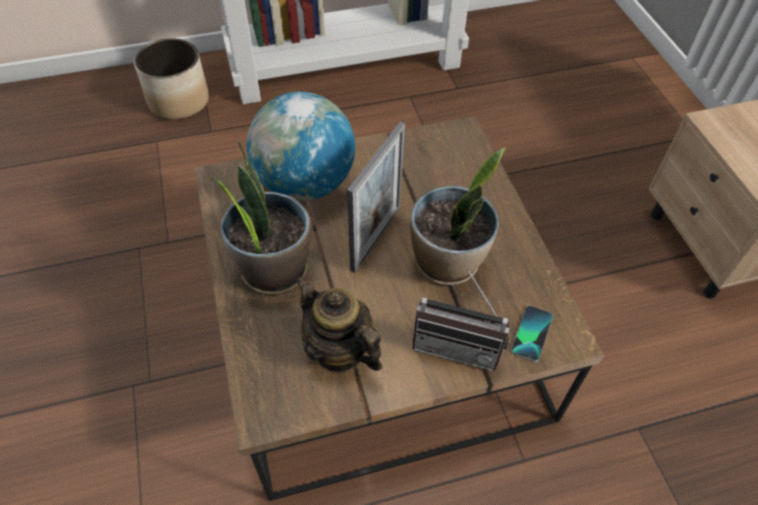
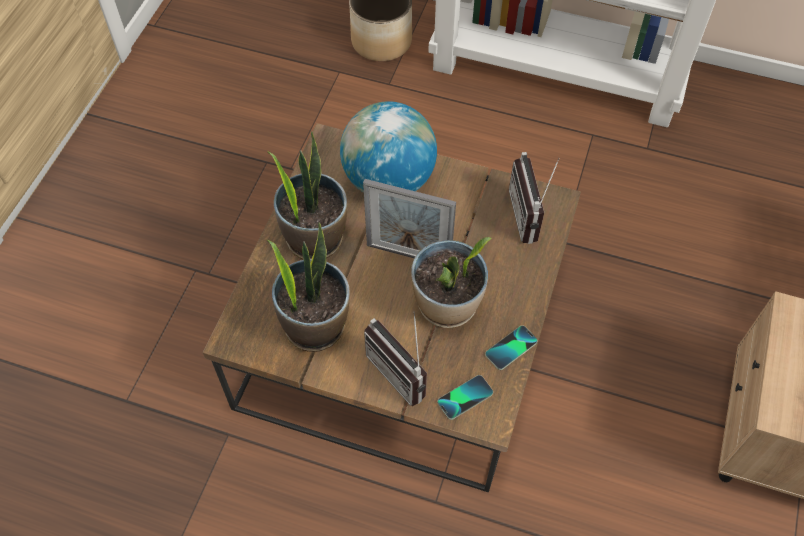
camera: 35 degrees right, 5 degrees up
(339, 350) = (315, 325): teapot -> potted plant
(376, 237) = (408, 255): picture frame -> picture frame turned 45 degrees clockwise
(453, 152) = (531, 216): none -> radio
(532, 268) = (511, 348): none -> phone

